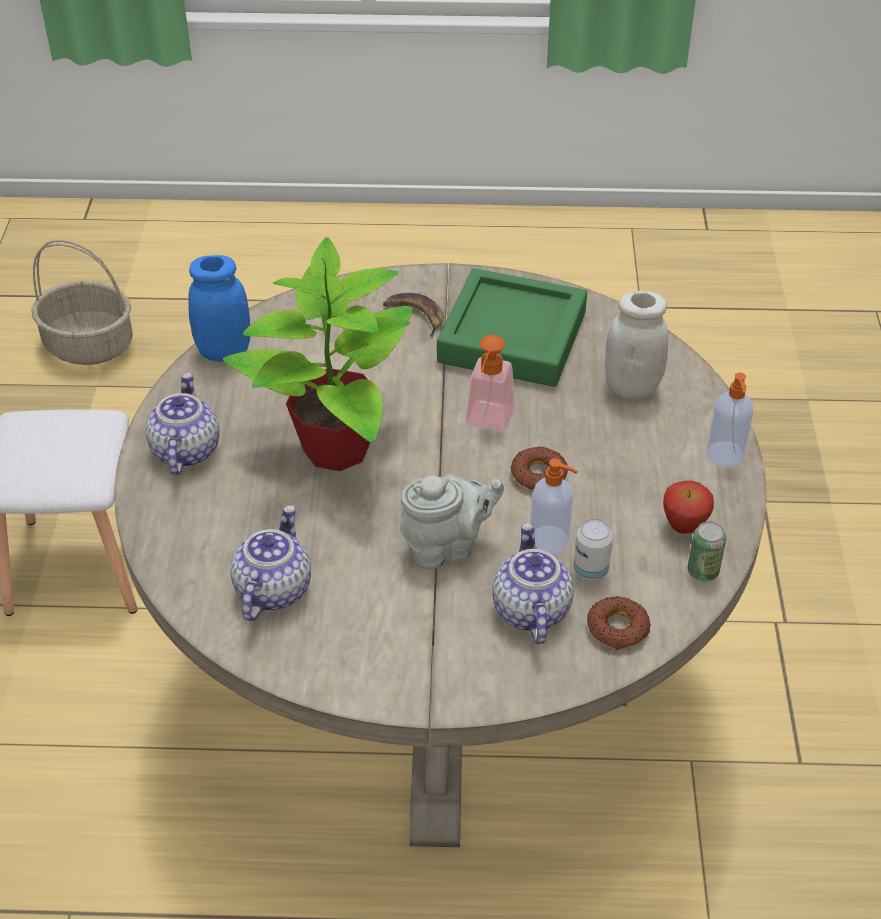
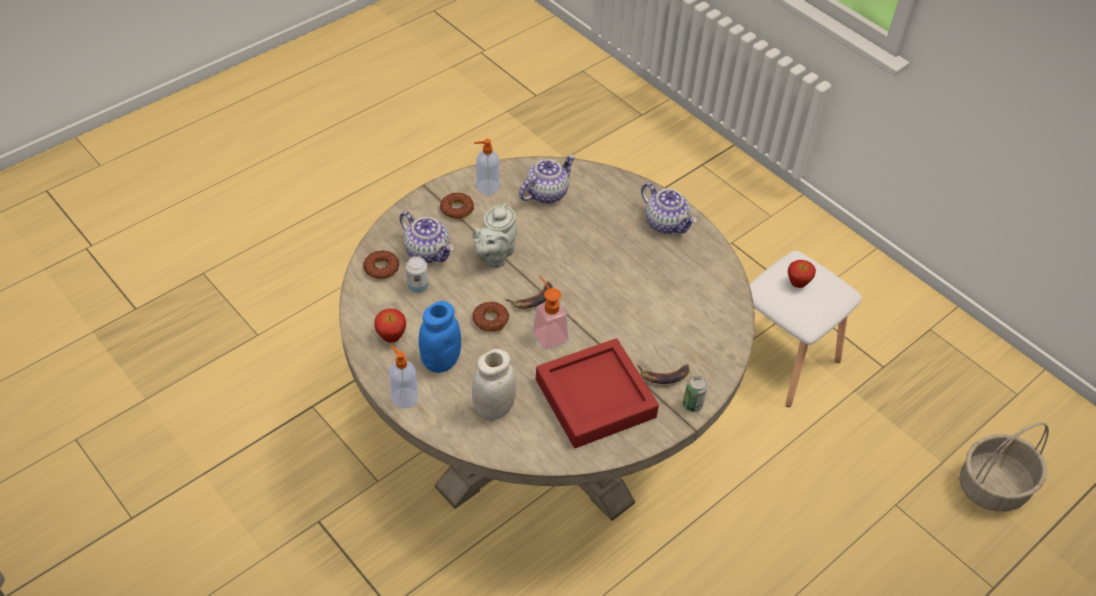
camera: 135 degrees right, 5 degrees up
(50, 453) = (797, 284): none -> apple
(224, 351) = (726, 283): blue jar -> blue jar (440, 361)
(272, 589) = (546, 193): teapot -> teapot turned 105 degrees counterclockwise
(335, 449) = (602, 268): potted plant -> none
(422, 648) = (457, 209): none -> donut
(460, 467) = (532, 298): none -> banana
(512, 337) = (595, 398): green tray -> red tray
(550, 541) = (450, 289): soap dispenser -> soap dispenser (486, 187)
(703, 571) = (363, 320): can -> can (692, 405)

